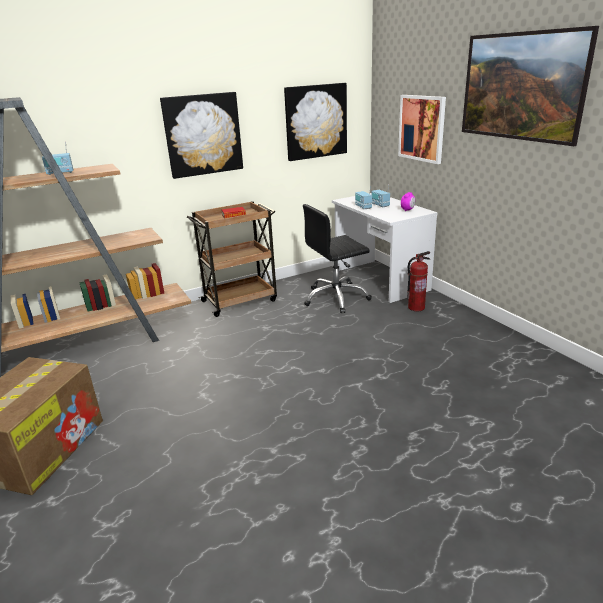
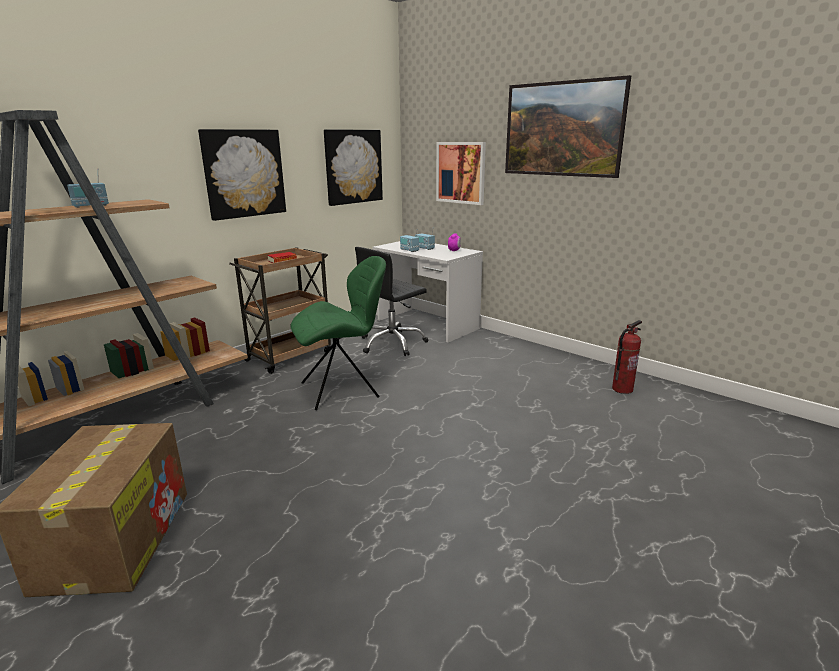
camera: 20 degrees left, 5 degrees down
(267, 341) = (342, 389): none -> green chair
(416, 307) = (474, 344): fire extinguisher -> fire extinguisher (622, 389)

